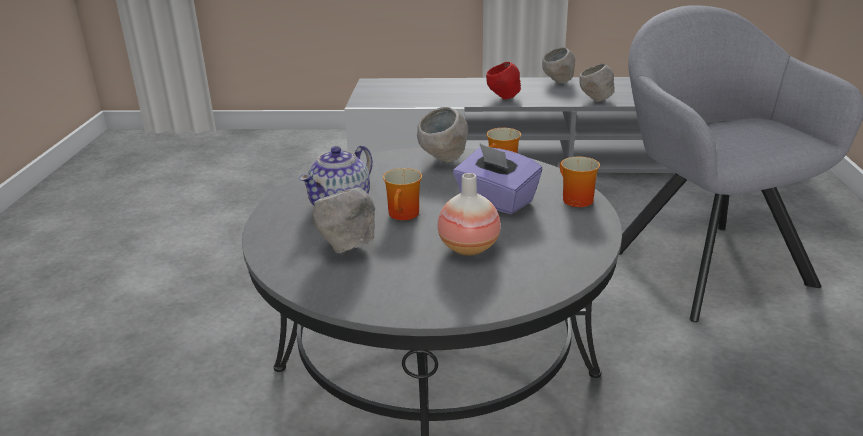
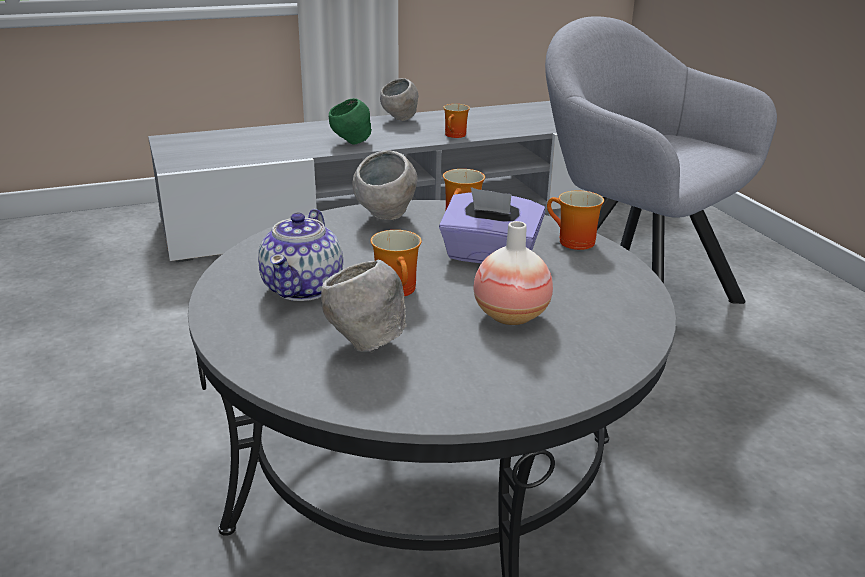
camera: 25 degrees left, 0 degrees up
(503, 98) = (351, 143): red bowl -> green bowl
(595, 100) = (456, 135): grey bowl -> mug

